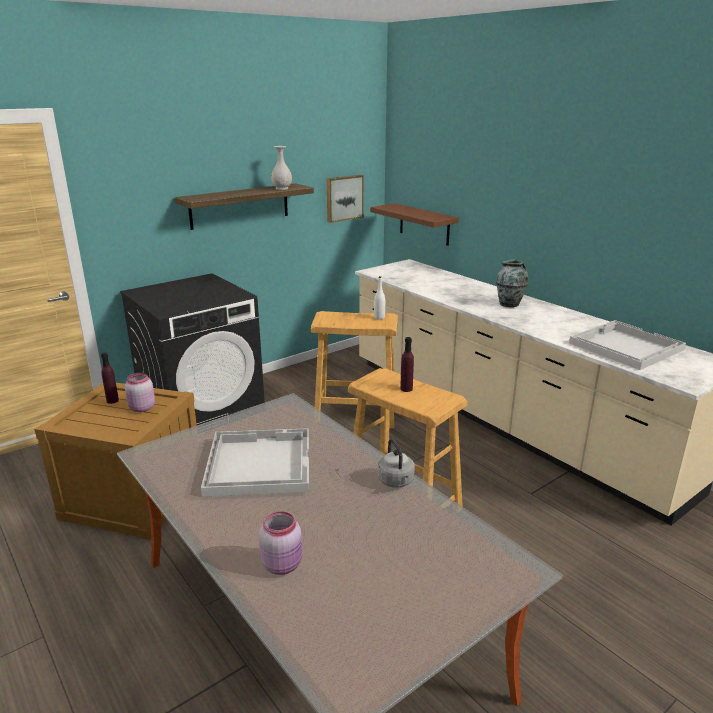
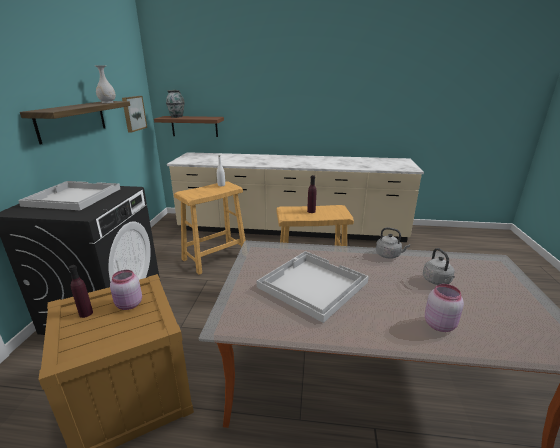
camera: 45 degrees left, 0 degrees up
(380, 536) = (437, 281): none -> grey kettle
(509, 304) = (286, 159): vase -> vase (177, 117)
(624, 346) = (365, 163): white tray -> white tray (72, 197)

